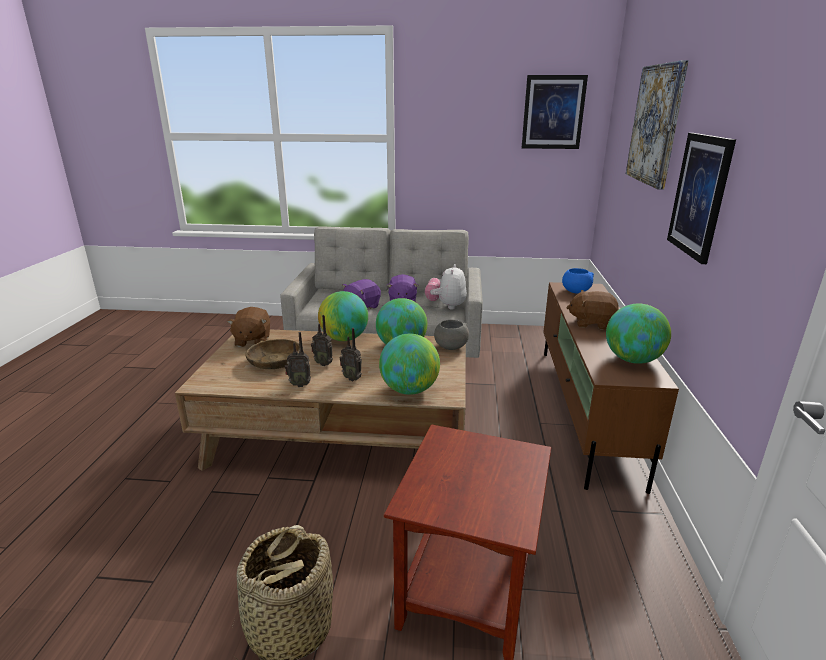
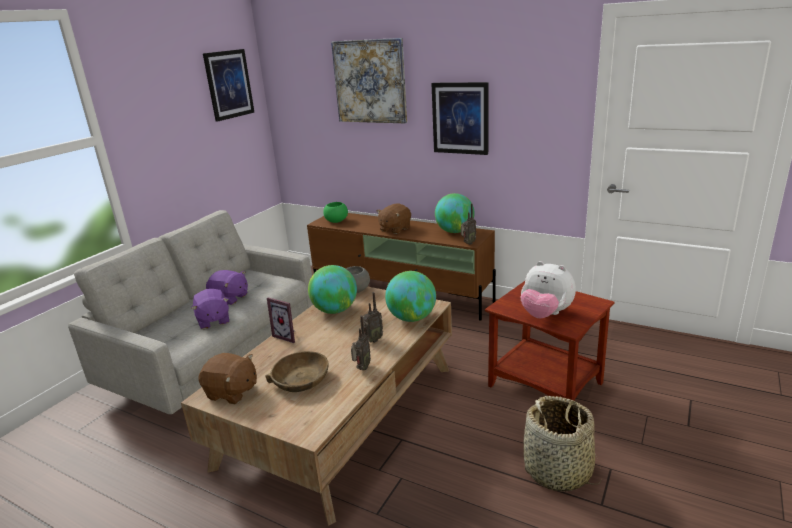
camera: 65 degrees left, 0 degrees up
(324, 363) = (331, 352): radio -> radio (468, 243)
(344, 339) = (288, 336): globe -> picture frame
(446, 306) = (266, 280): plush toy -> plush toy (545, 314)
(575, 291) = (336, 221): blue bowl -> green bowl

